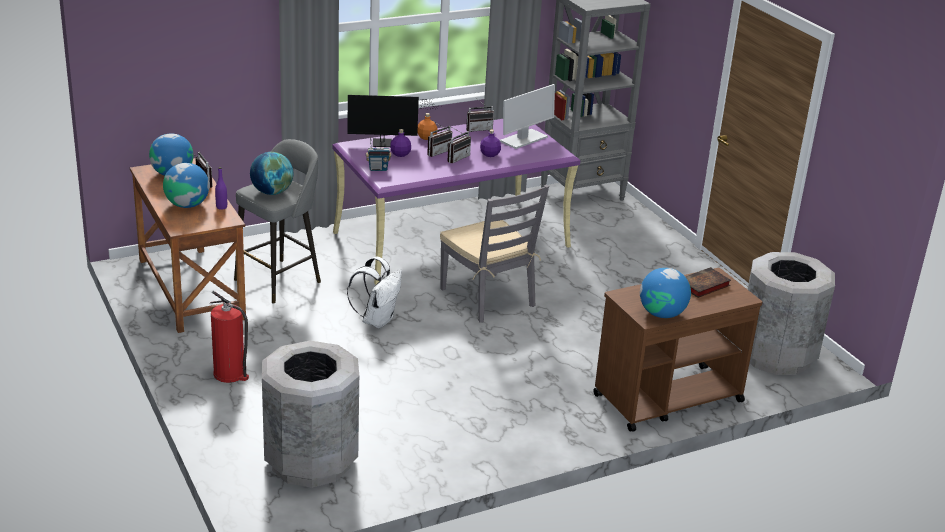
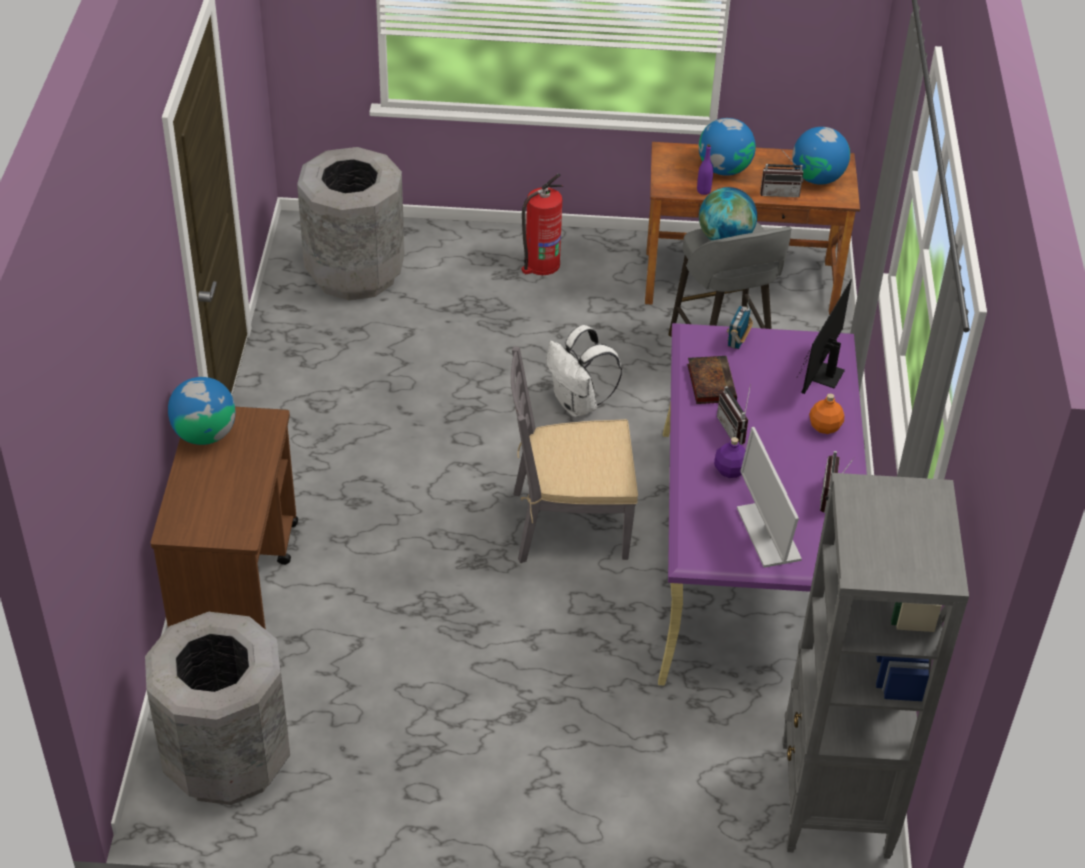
camera: 120 degrees right, 15 degrees up
(400, 154) = (776, 379): purple bottle -> none
(437, 152) = (767, 418): radio -> none
(703, 286) = (229, 506): book -> book (710, 382)

